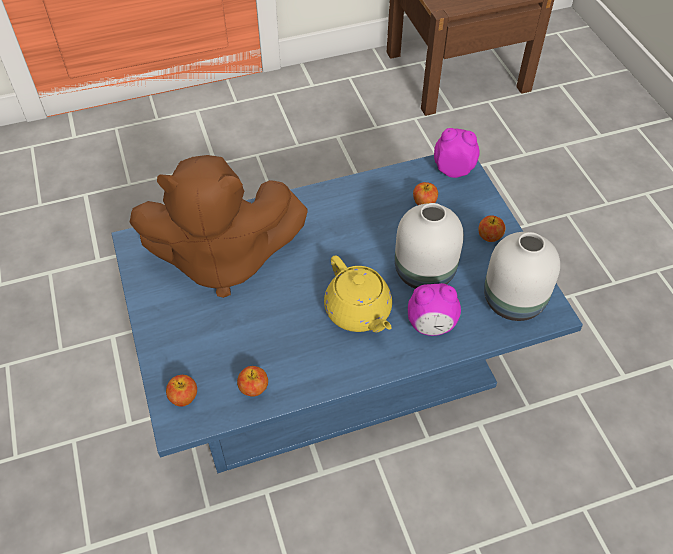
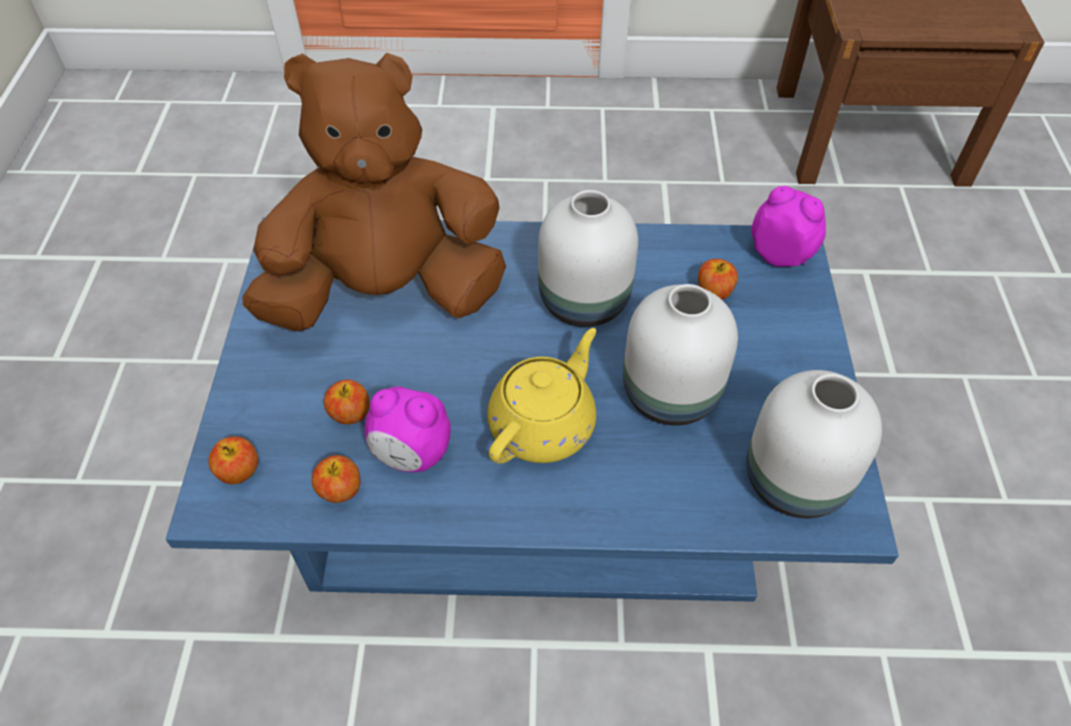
camera: 20 degrees right, 0 degrees up
(223, 259) = (387, 293): brown plush toy -> brown plush toy turned 150 degrees clockwise
(349, 231) = (584, 303): none -> white vase
(358, 312) = (544, 424): yellow teapot -> yellow teapot turned 135 degrees counterclockwise
(431, 325) = (645, 479): alarm clock -> alarm clock (412, 454)
(489, 236) = (796, 369): apple -> apple (350, 414)

